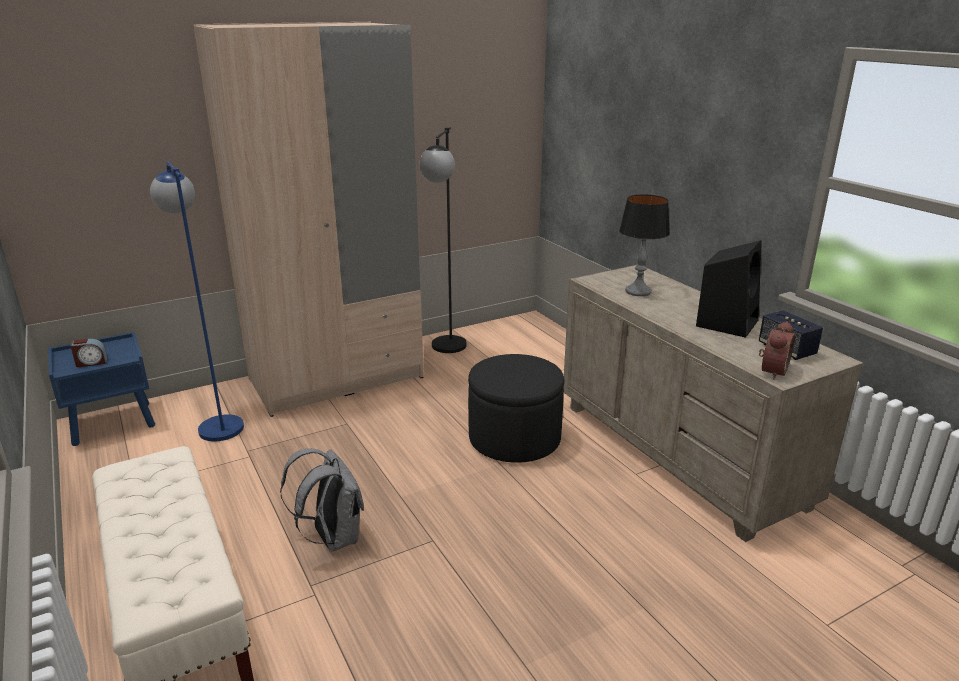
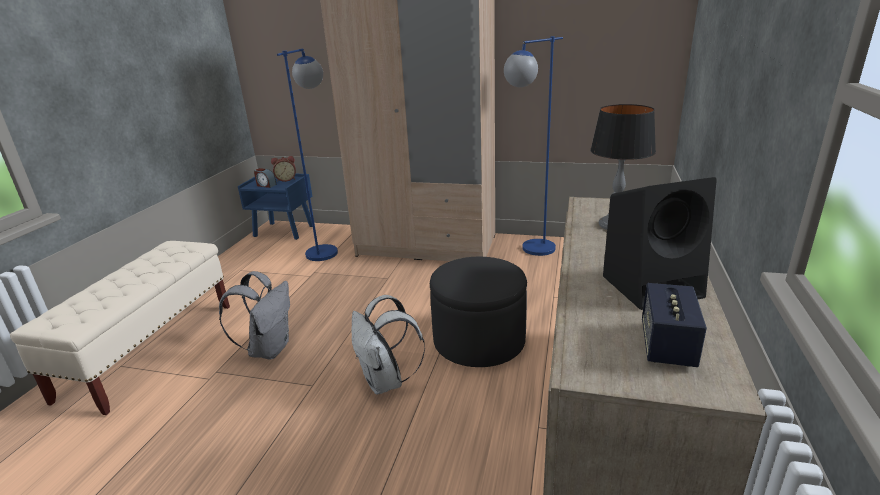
camera: 45 degrees right, 0 degrees up
(446, 351) = (530, 252): black floor lamp -> blue floor lamp
(491, 503) = (386, 382): none -> white backpack
(771, 371) = (587, 358): alarm clock -> alarm clock (286, 179)

